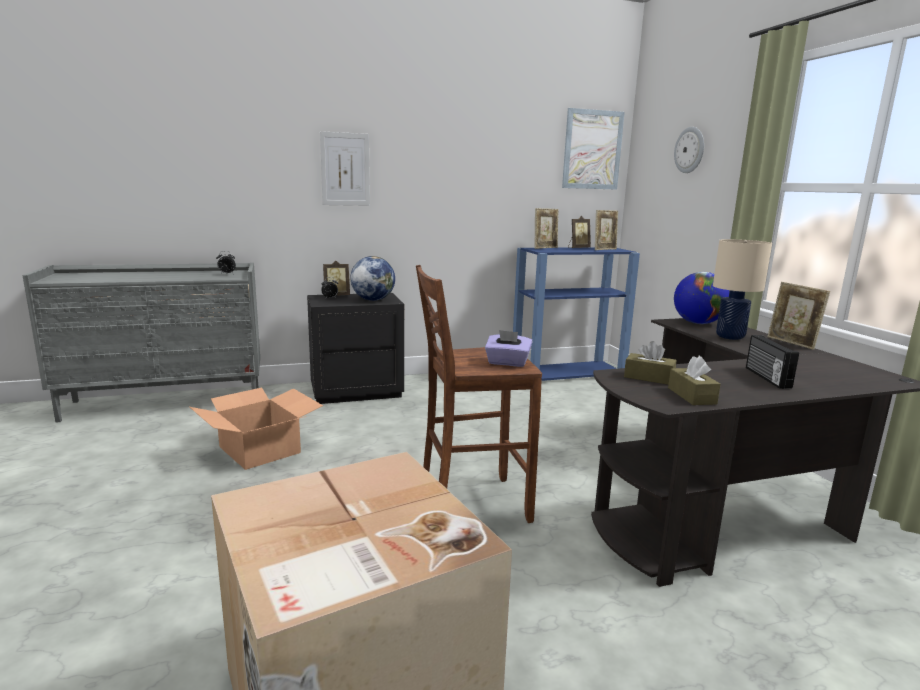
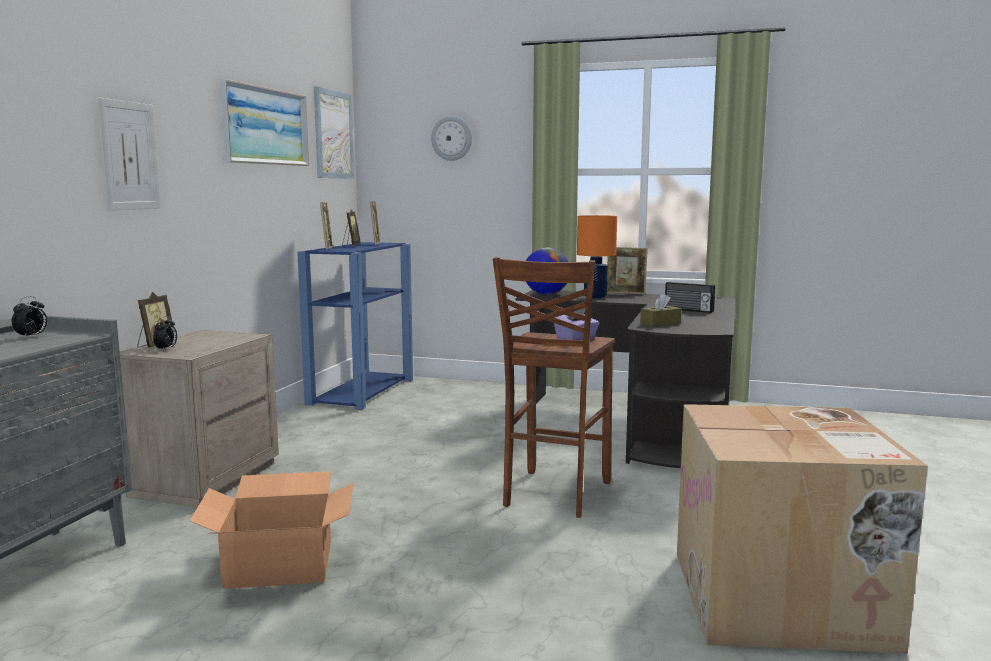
camera: 55 degrees left, 5 degrees down
(356, 390) = (204, 479): black nightstand -> beige nightstand
(373, 300) = (222, 339): globe -> none
(495, 145) = (265, 126): none -> picture
(691, 396) = (706, 325): brown tissue box -> none
(730, 338) = (595, 297): beige table lamp -> orange table lamp

